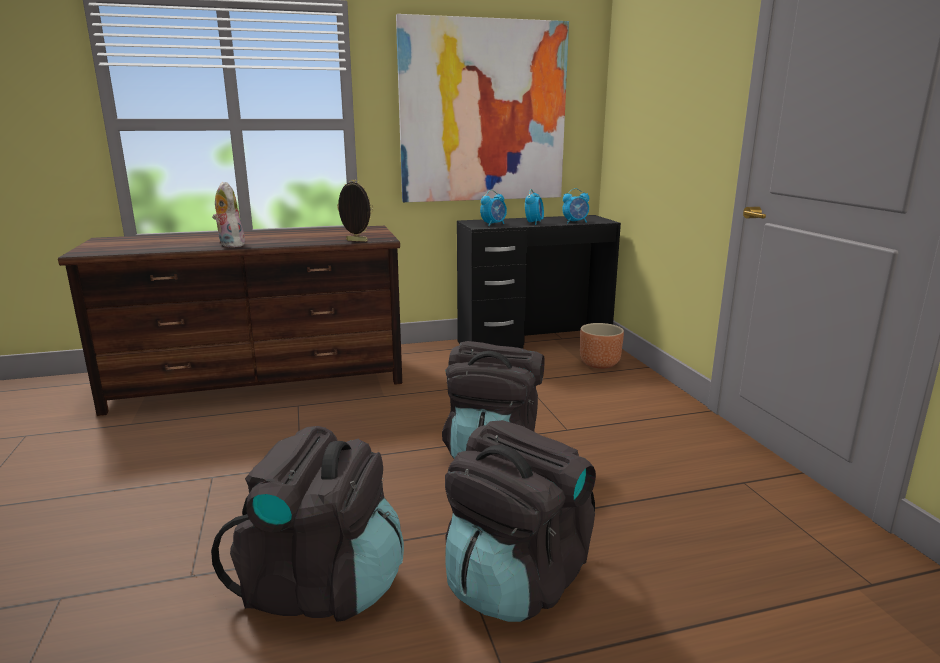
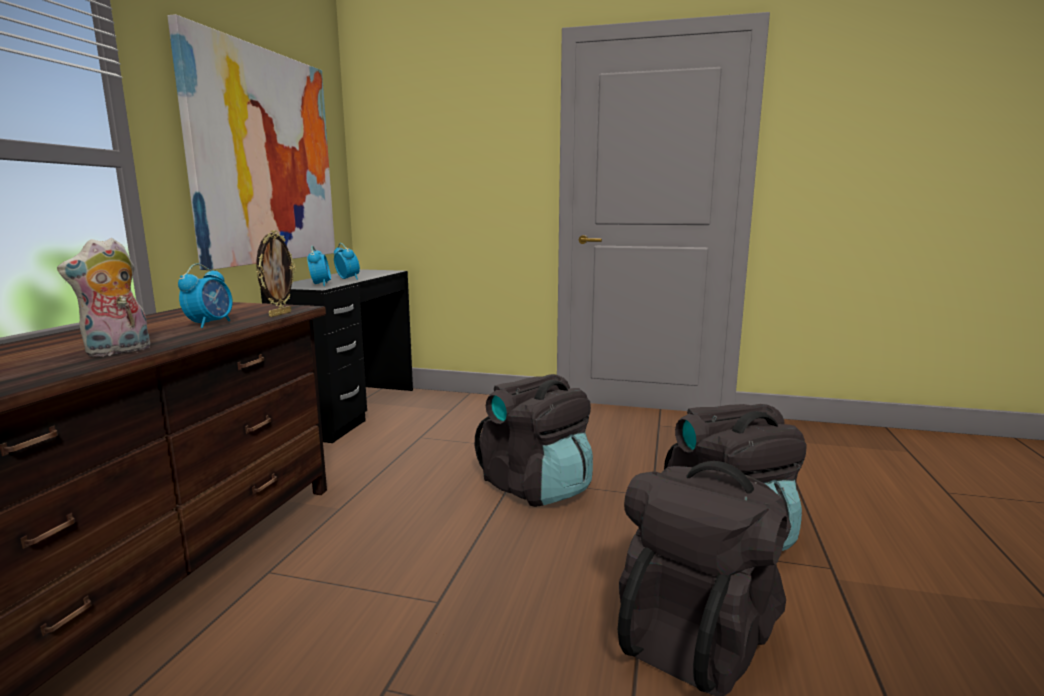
camera: 60 degrees left, 5 degrees down
(229, 245) = (118, 352): plush toy -> plush toy turned 45 degrees counterclockwise
(356, 241) = (279, 314): picture frame -> picture frame turned 150 degrees clockwise
(575, 222) = (376, 274): alarm clock -> alarm clock (210, 324)
(599, 364) = (437, 404): brown planter -> none

